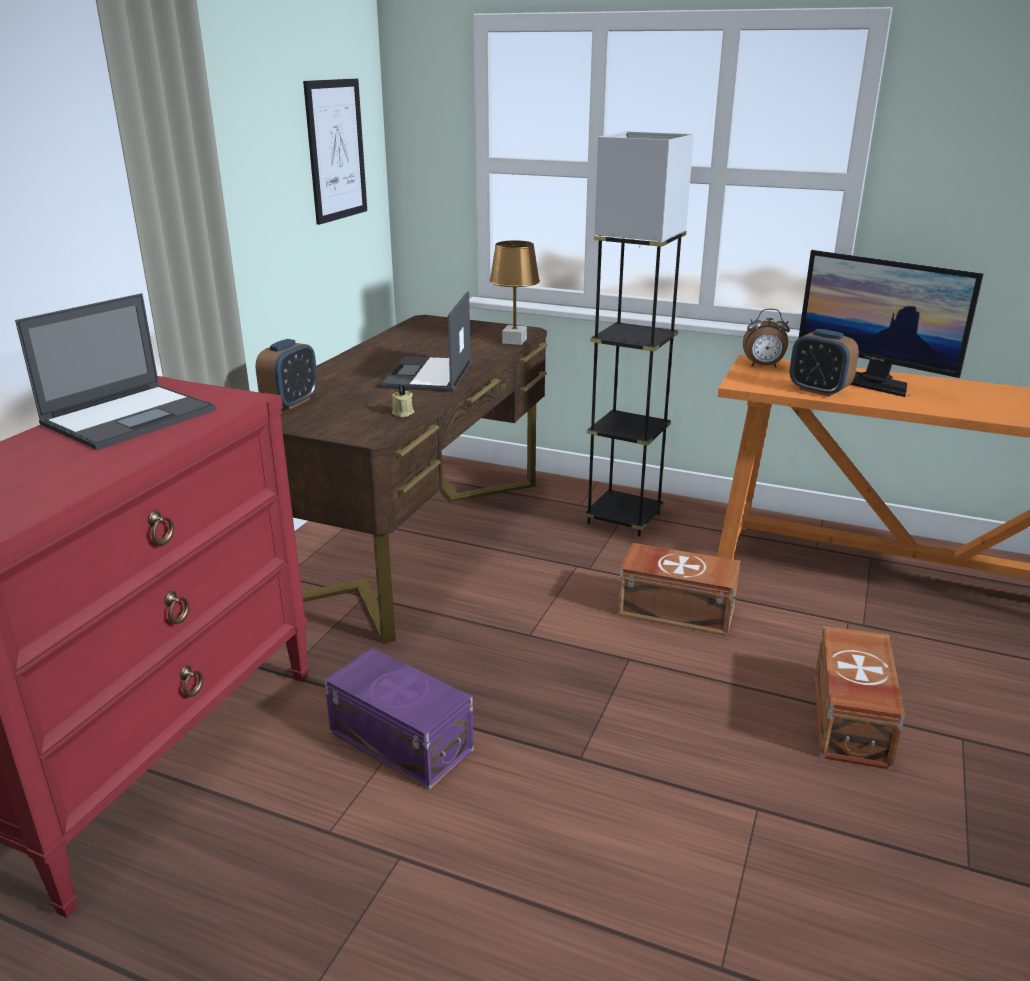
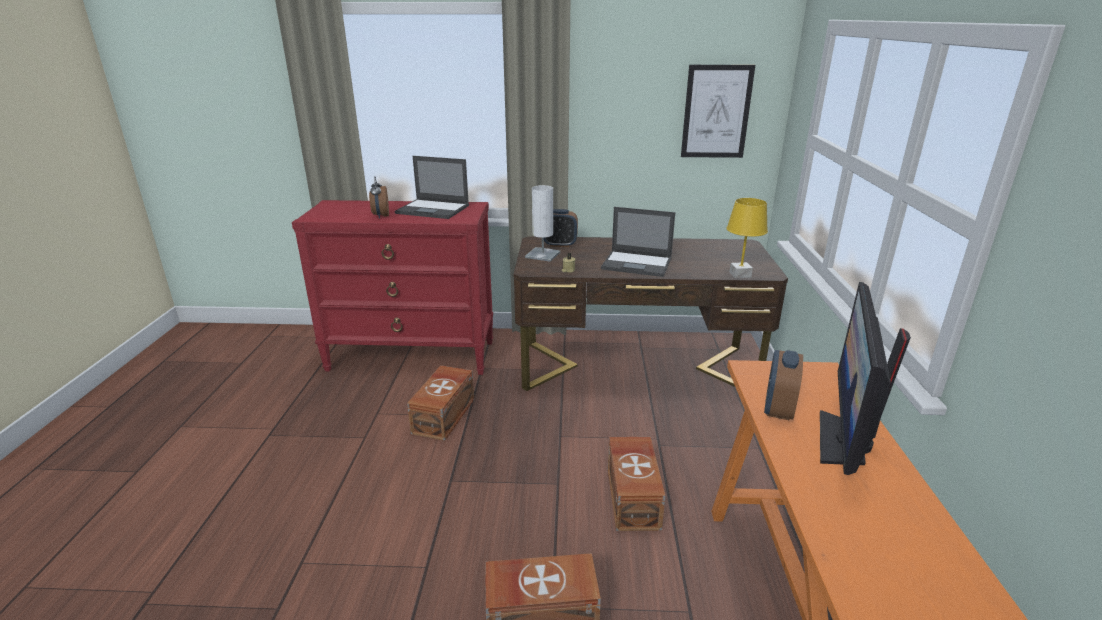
camera: 70 degrees right, 0 degrees up
(320, 419) = (542, 255): none -> white table lamp
(401, 739) = (445, 415): purple storage box -> brown storage box
(427, 375) = (637, 264): laptop -> laptop turned 150 degrees counterclockwise
(514, 341) = (740, 274): brown table lamp -> yellow table lamp
(623, 519) = (749, 448): grey floor lamp -> none
(763, 366) = (814, 376): alarm clock -> alarm clock (380, 216)

